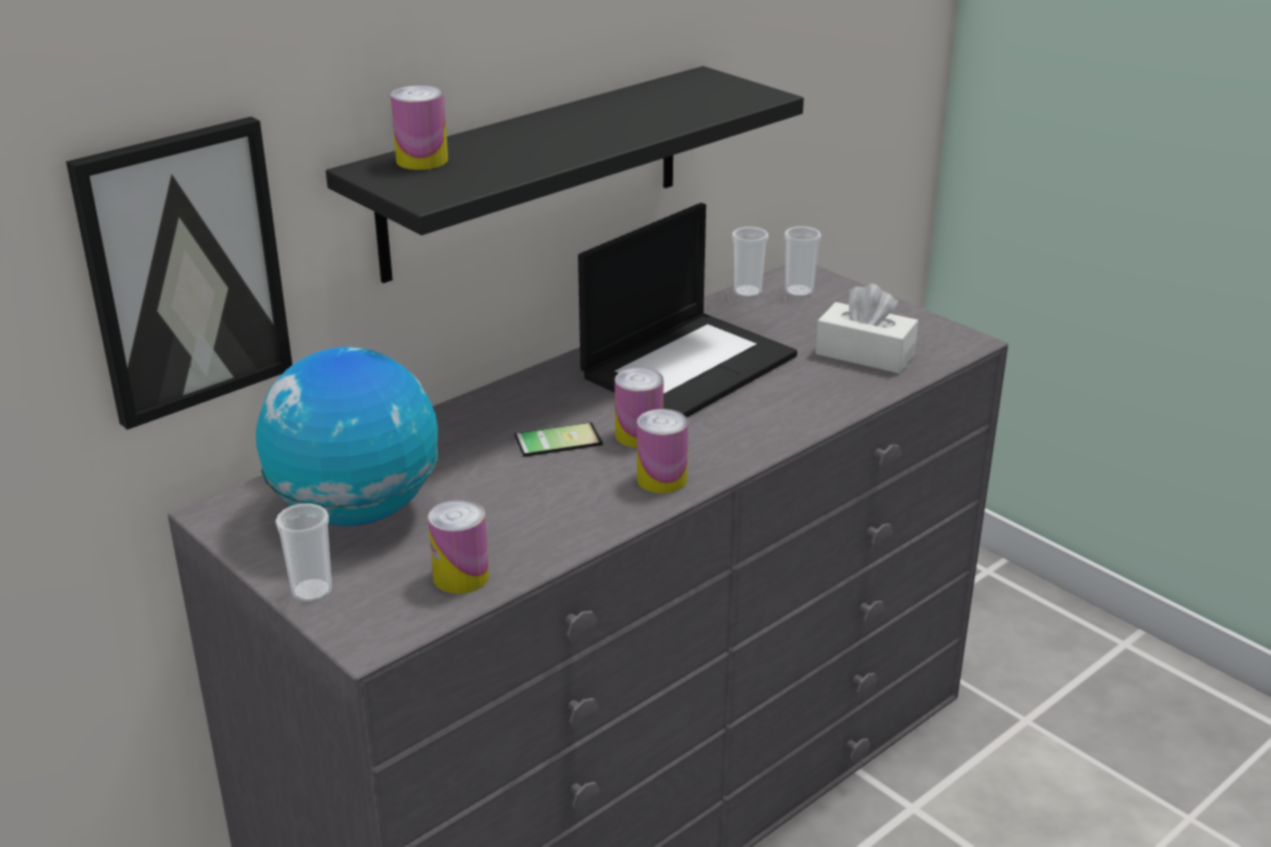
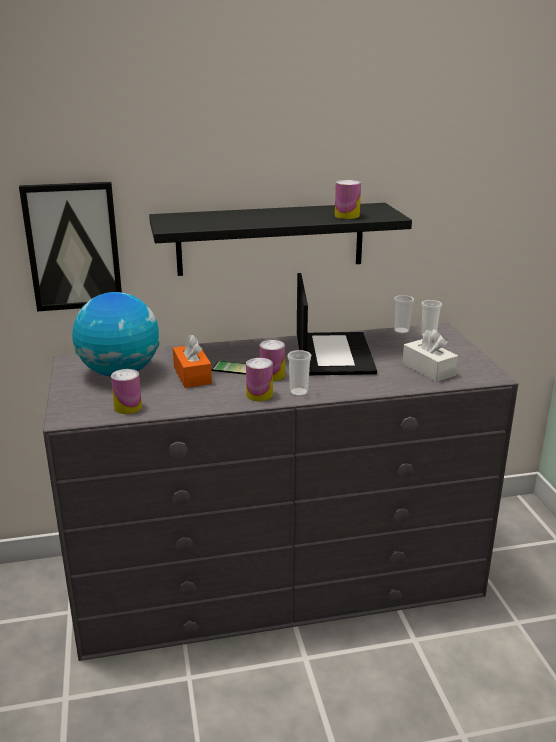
camera: 30 degrees right, 5 degrees down
(312, 591) = (67, 396): cup -> cup (298, 392)
(422, 160) = (191, 216): can -> can (347, 216)
(500, 476) = (192, 375): none -> orange tissue box
(689, 365) = (332, 353): laptop -> laptop turned 75 degrees counterclockwise

